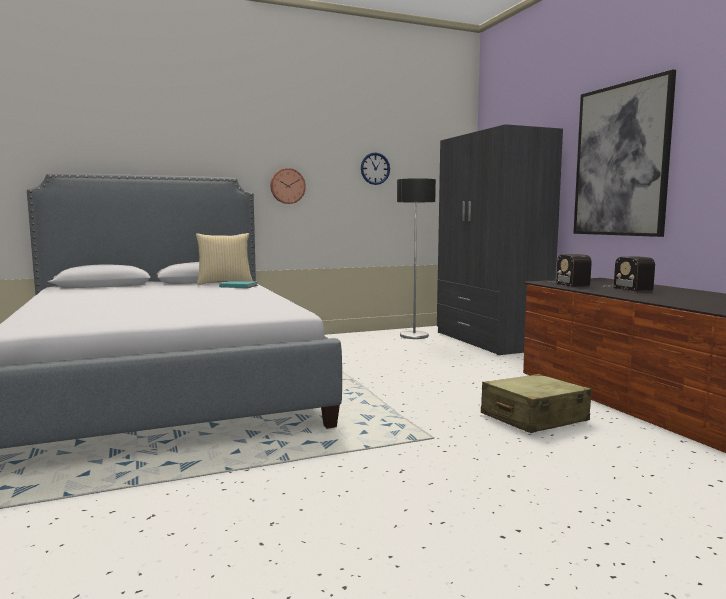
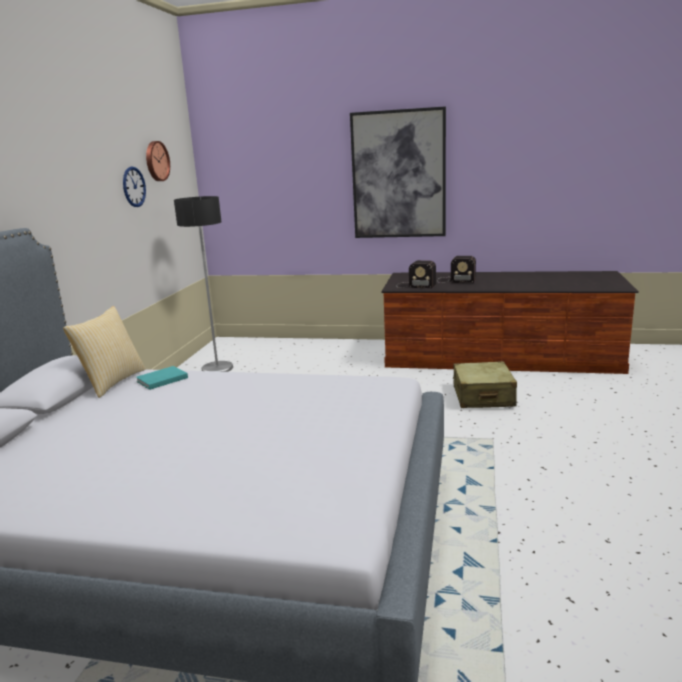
camera: 55 degrees left, 10 degrees up
(287, 186) = (67, 226): wall clock -> wall clock (156, 161)
(490, 340) = (284, 349): grey wardrobe -> none

